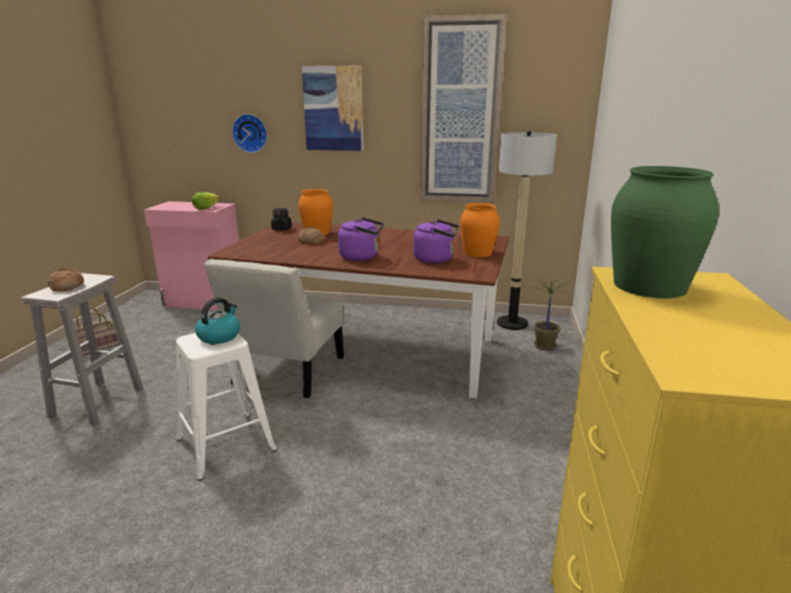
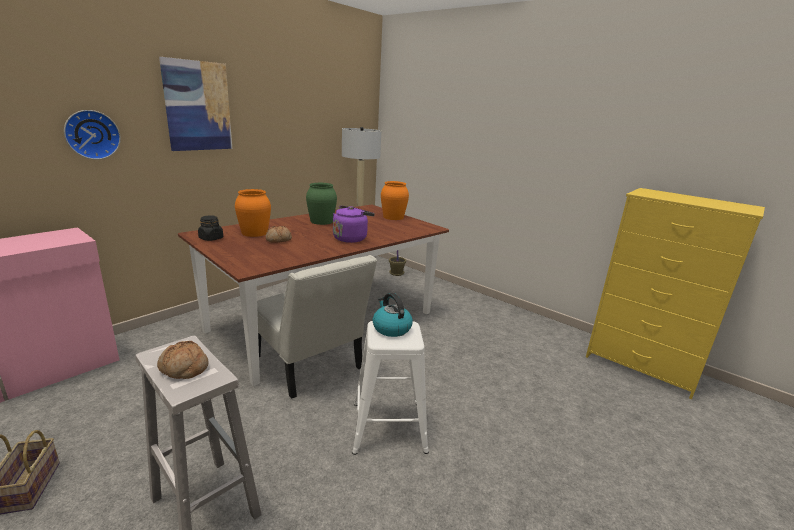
camera: 60 degrees left, 0 degrees up
(205, 208) = (61, 240): lettuce -> none
(436, 259) = (390, 226): purple kettle -> none
(460, 113) = (305, 113): picture -> none
(649, 286) = (657, 195): green vase -> green vase (321, 221)

